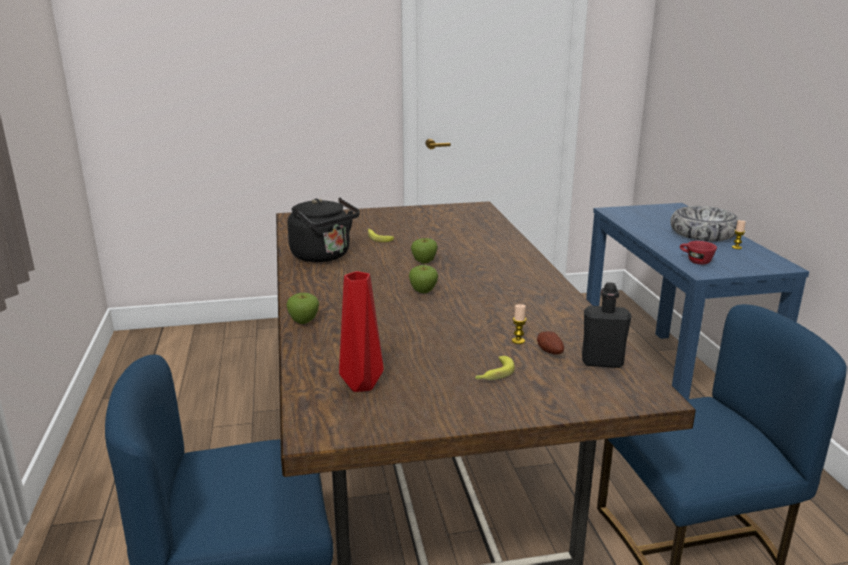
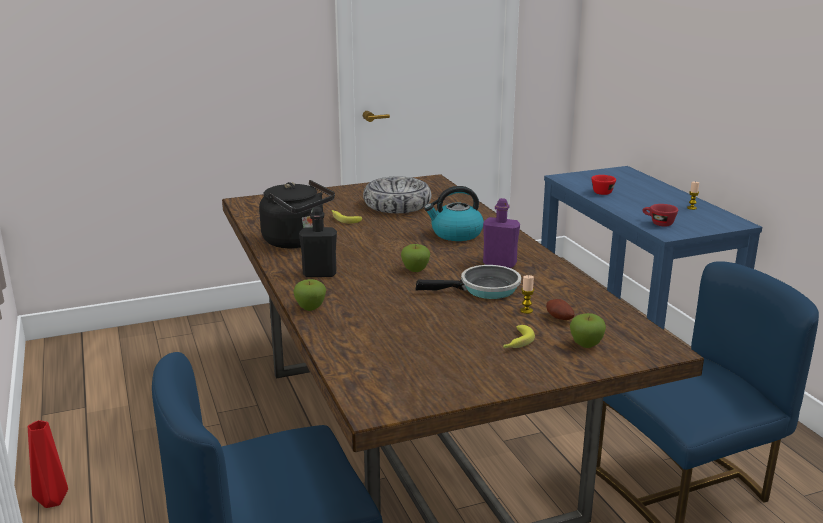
camera: 10 degrees left, 0 degrees up
(363, 385) = (399, 363): red vase -> red vase (54, 501)
(424, 262) = (402, 240): apple -> apple (586, 345)
(479, 258) = (456, 234): none -> kettle
(484, 315) = (484, 289): none -> frying pan
(510, 290) = (499, 263): none -> purple bottle
(602, 362) = (609, 323): black bottle -> black bottle (319, 273)
(648, 226) = (603, 192): none -> red cup
(703, 233) = (657, 196): bowl -> bowl (397, 205)

